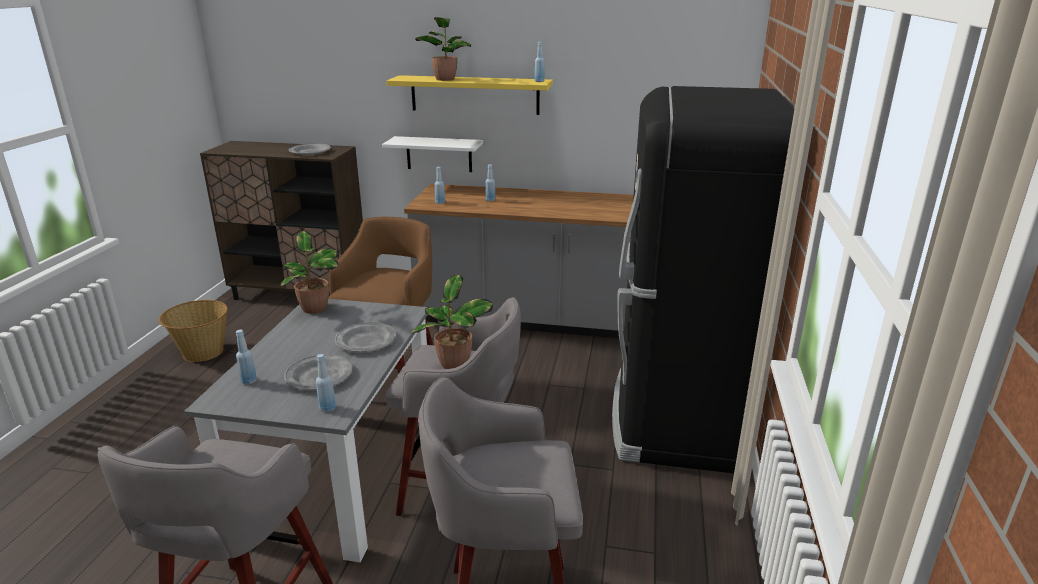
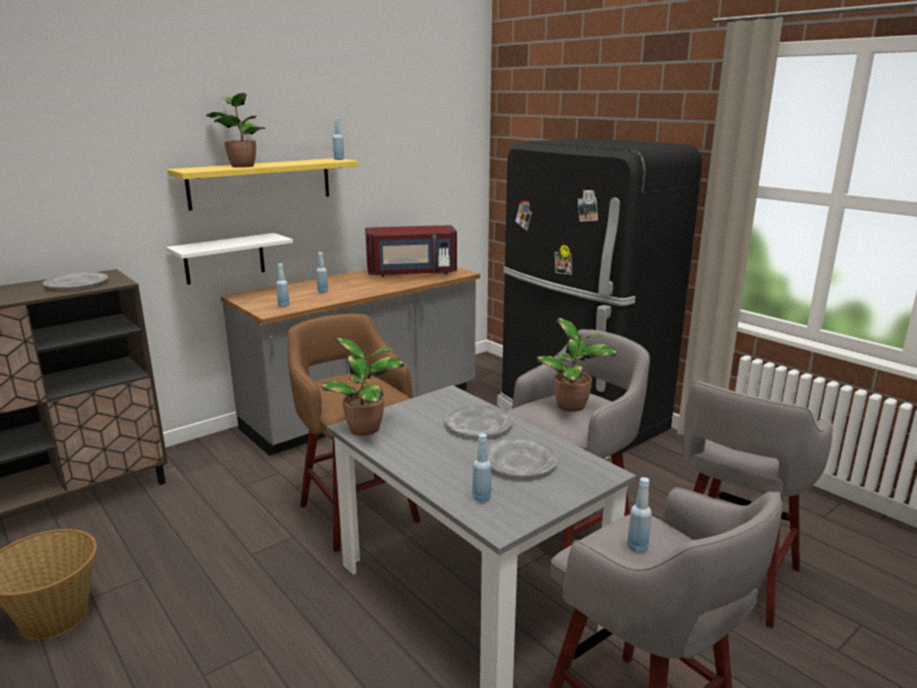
camera: 50 degrees left, 5 degrees down
(327, 408) = (588, 473): blue bottle -> blue bottle (637, 547)
(592, 205) = (412, 273): none -> red microwave

